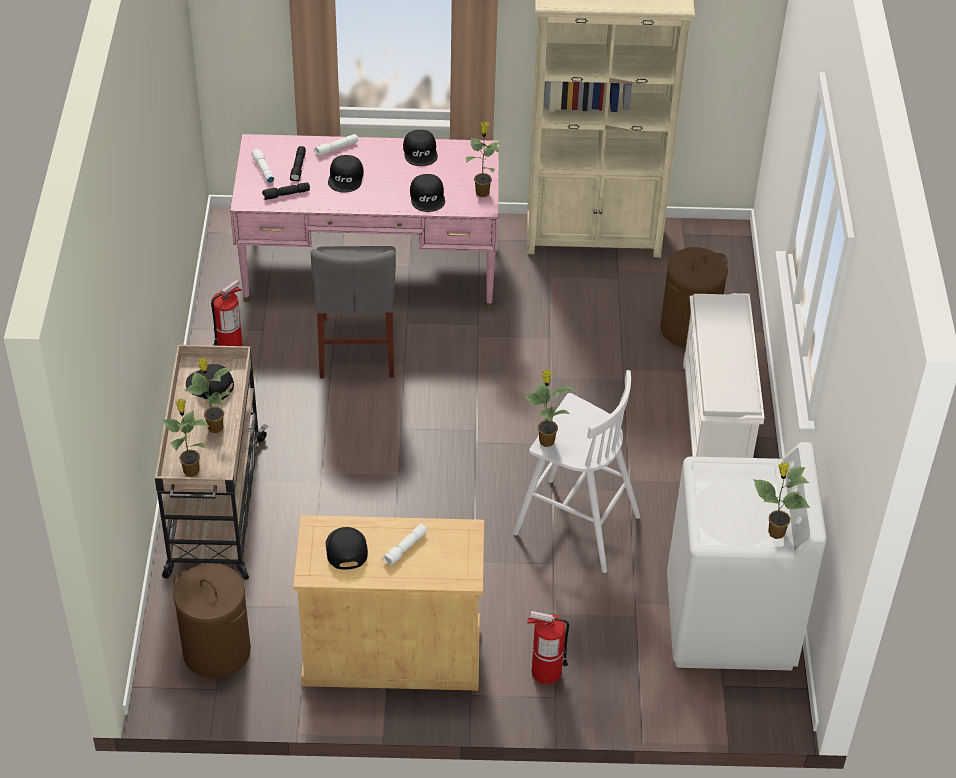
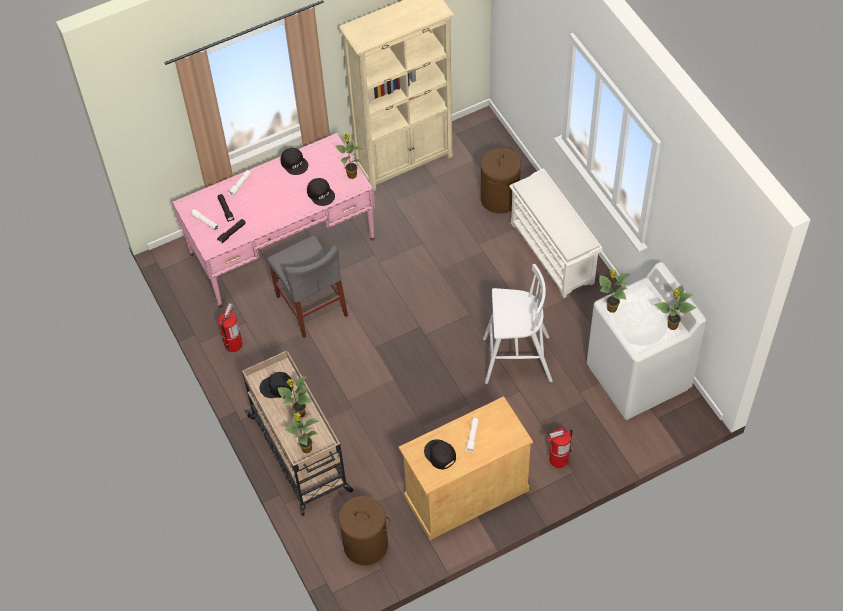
camera: 25 degrees left, 10 degrees up
(346, 178) = (261, 203): black cap -> none
(545, 440) = (500, 326): potted plant -> potted plant (611, 308)

